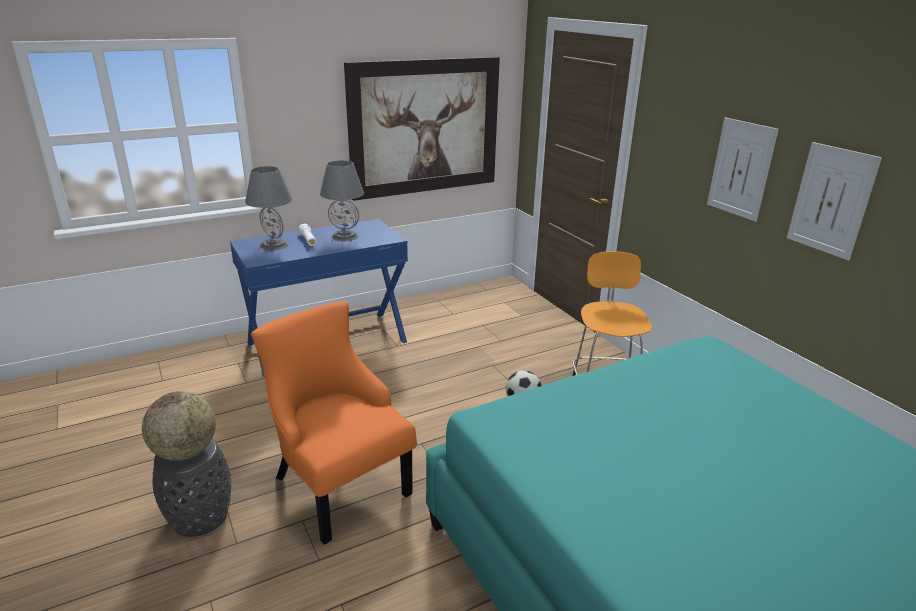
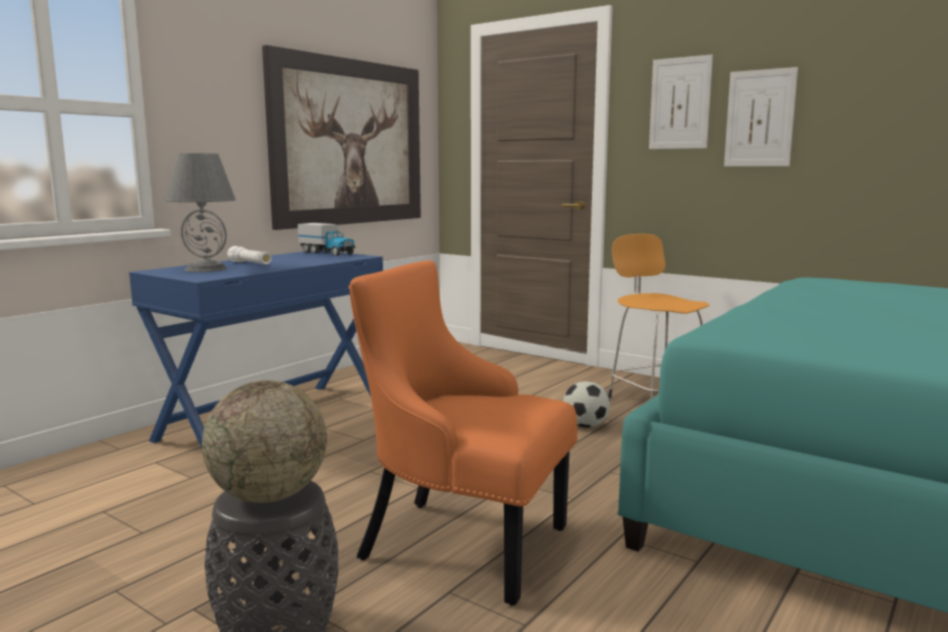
camera: 25 degrees left, 15 degrees down
(344, 236) = (295, 259): grey table lamp -> none
(378, 227) = (327, 253): none -> toy truck
(831, 200) = (873, 119): picture -> picture (680, 103)

